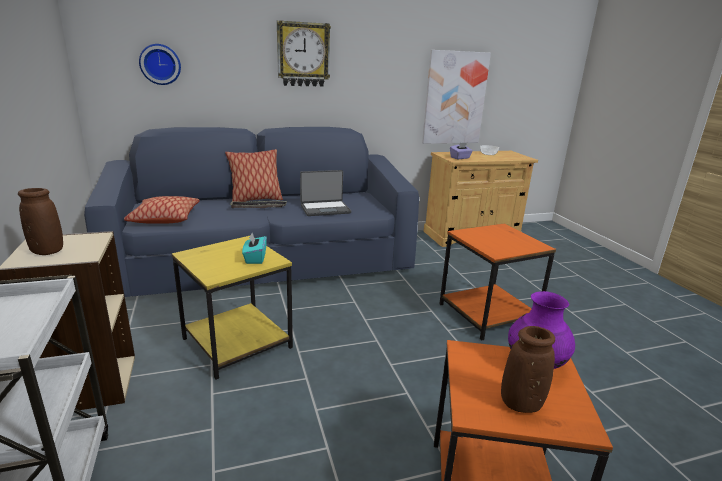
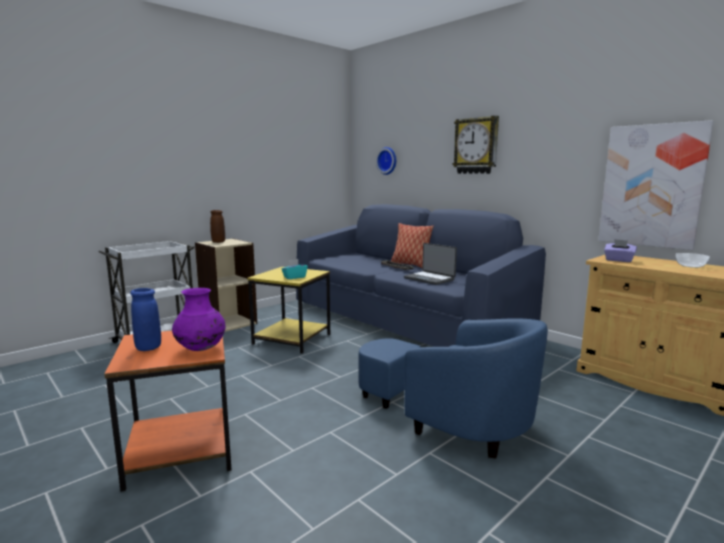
camera: 65 degrees right, 10 degrees down
(165, 218) = (340, 260): pillow -> none
(488, 315) = (451, 418): orange side table -> blue armchair
(521, 404) = (148, 348): brown vase -> blue vase

